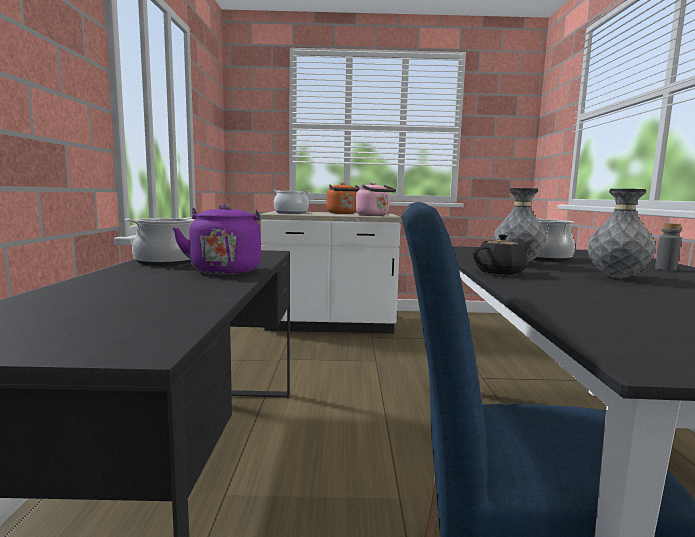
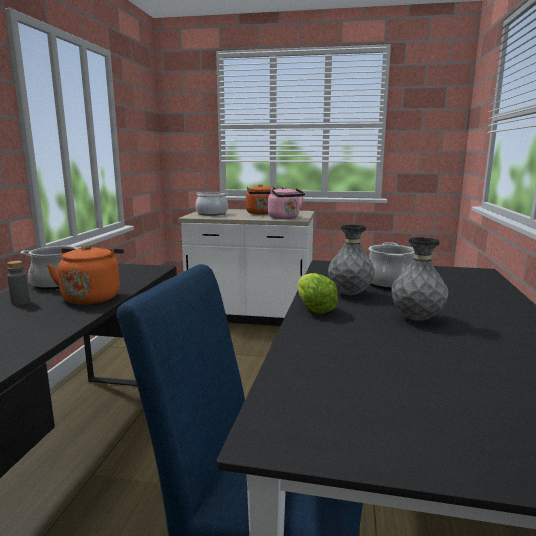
camera: 10 degrees right, 5 degrees up
(225, 270) = (92, 297): purple kettle -> orange kettle
(501, 273) = (314, 309): black teapot -> lettuce
(665, 269) = (491, 305): grey bottle -> grey bottle (20, 302)

